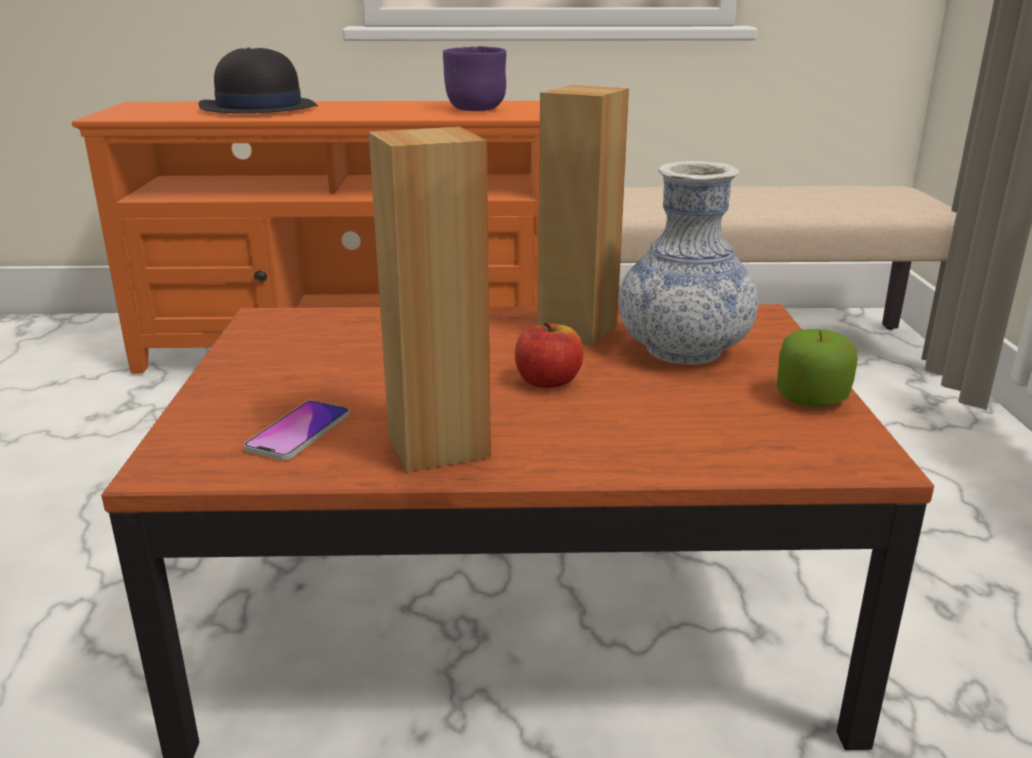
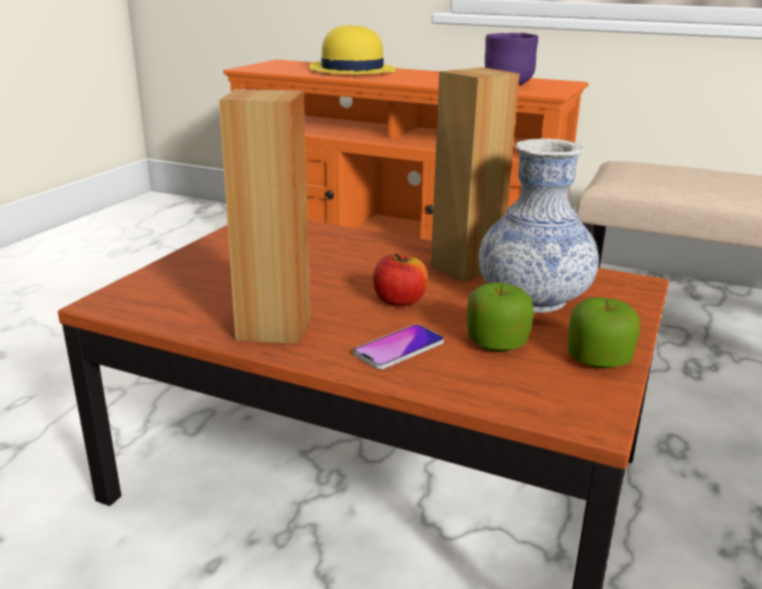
camera: 25 degrees right, 0 degrees up
(258, 108) = (351, 70): black hat -> yellow hat
(298, 432) = (199, 299): phone -> phone (399, 348)
(699, 404) = (497, 342): none -> apple

